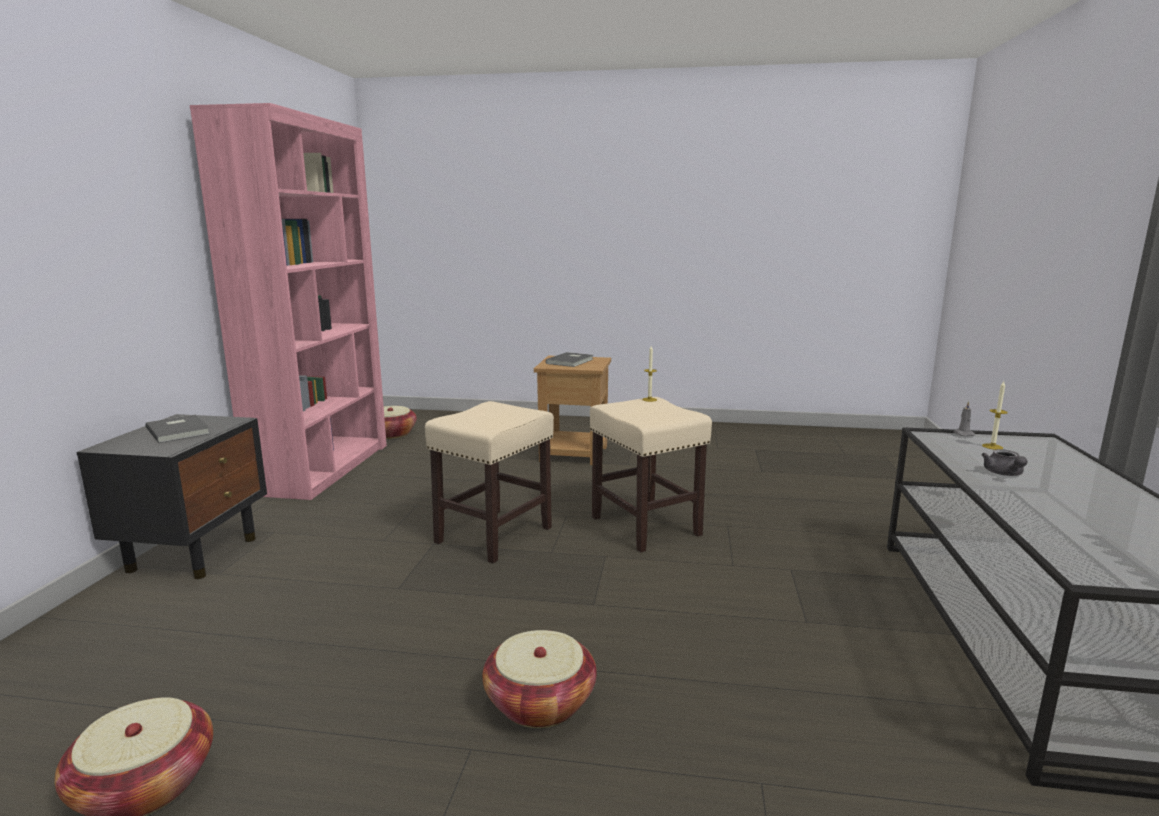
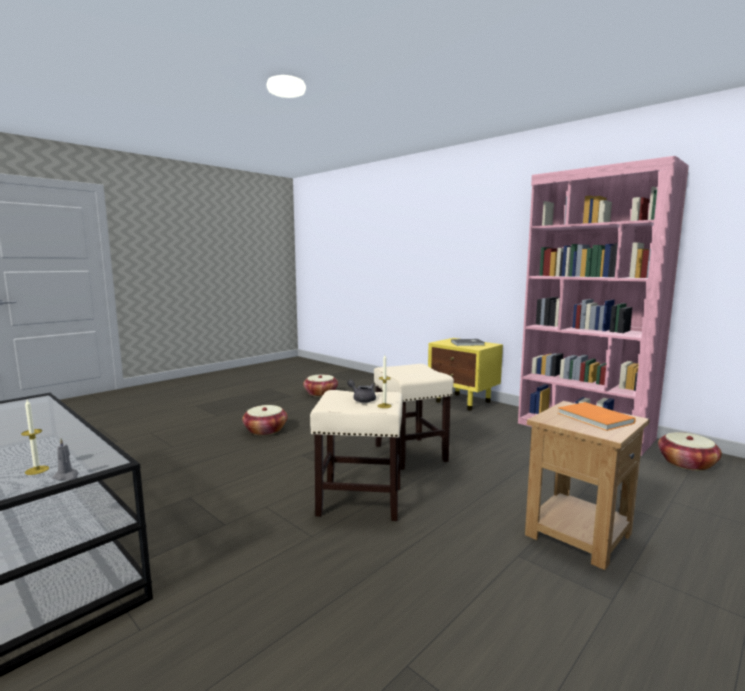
camera: 125 degrees right, 5 degrees down
(194, 553) = (463, 402): black nightstand -> yellow nightstand
(571, 361) = (594, 418): grey book -> orange book
(1004, 474) = (45, 440): grey teapot -> grey teapot (362, 399)

